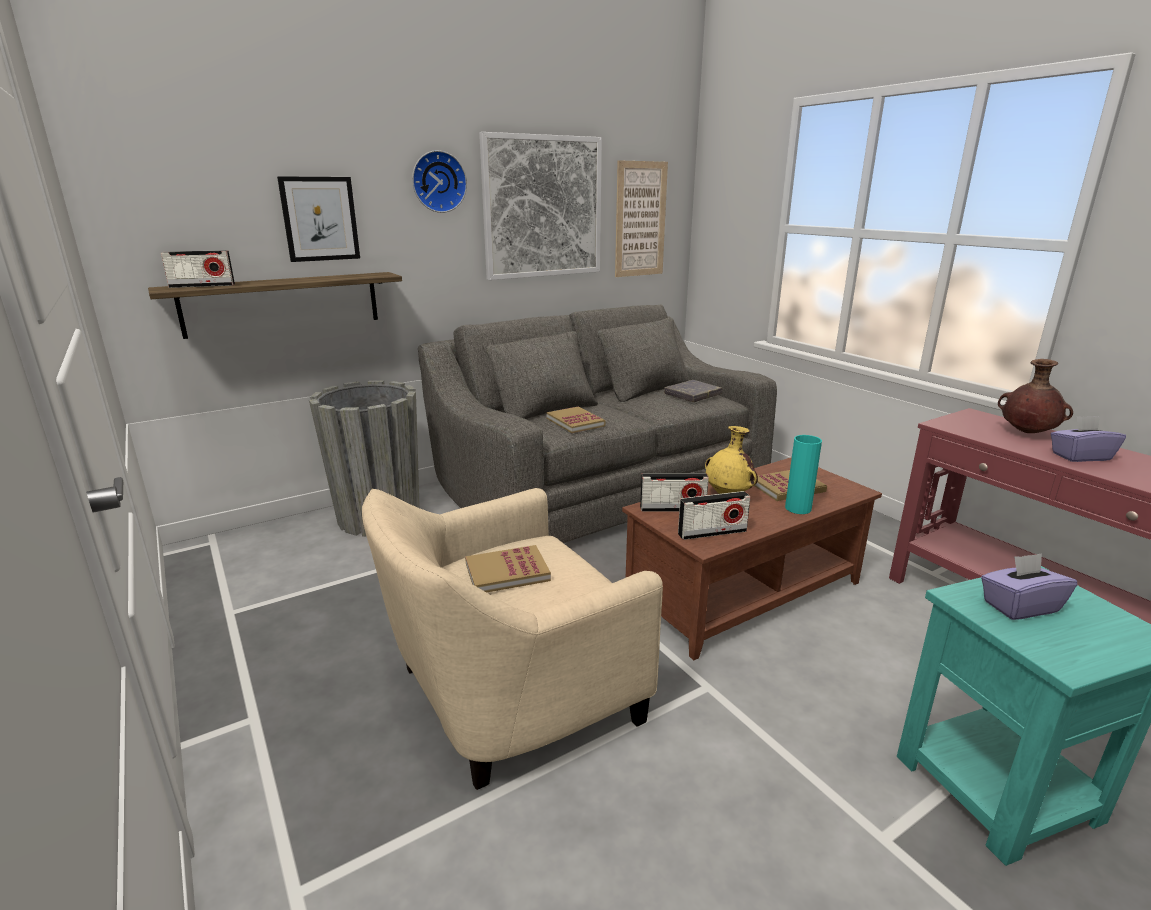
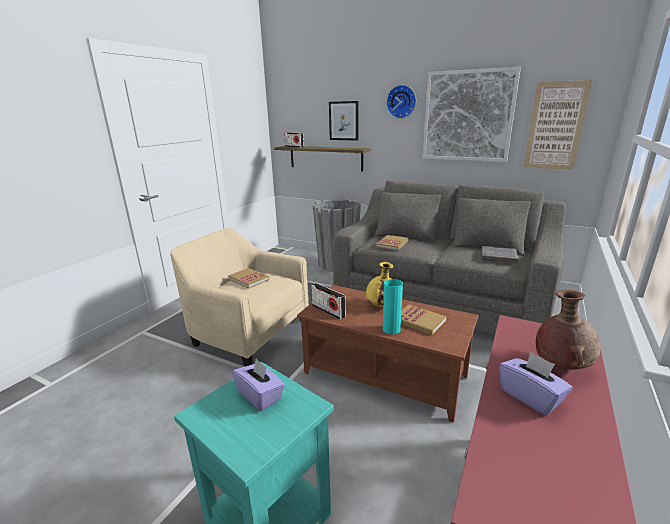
camera: 60 degrees right, 0 degrees up
(672, 508) = (345, 295): radio -> none

